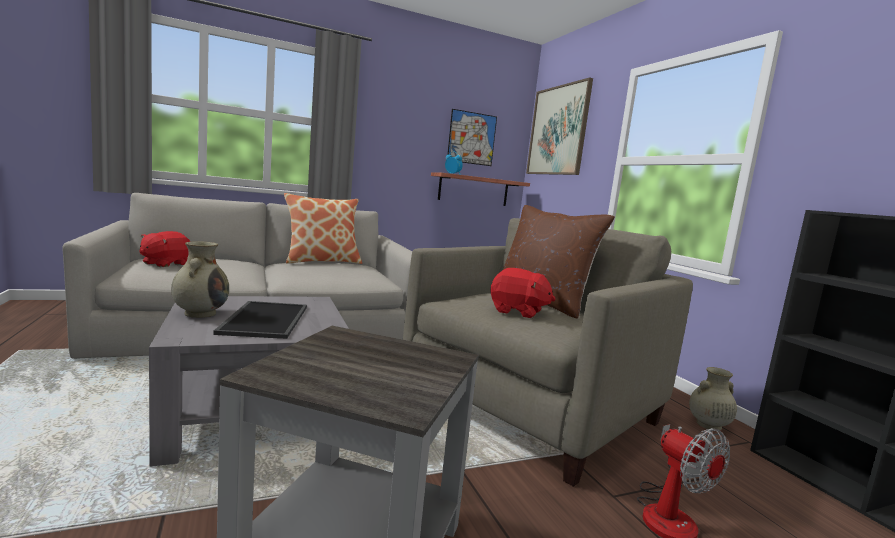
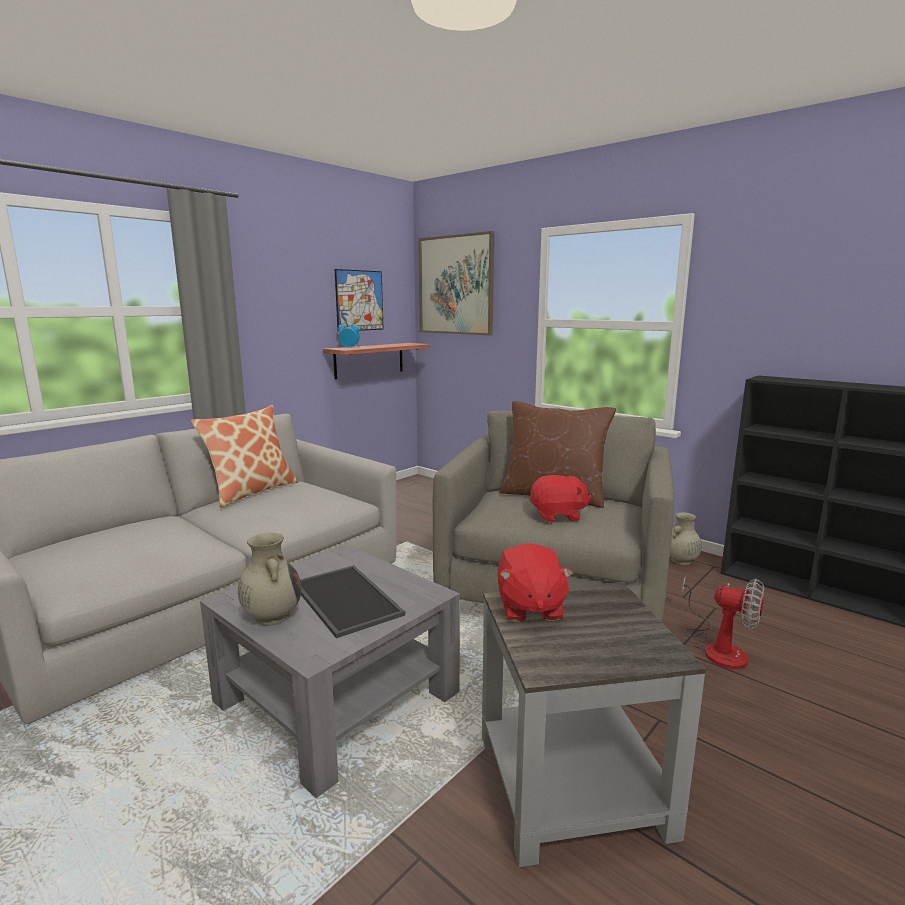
camera: 25 degrees left, 5 degrees up
(165, 264) = (84, 556): red plush toy -> red plush toy (529, 608)

